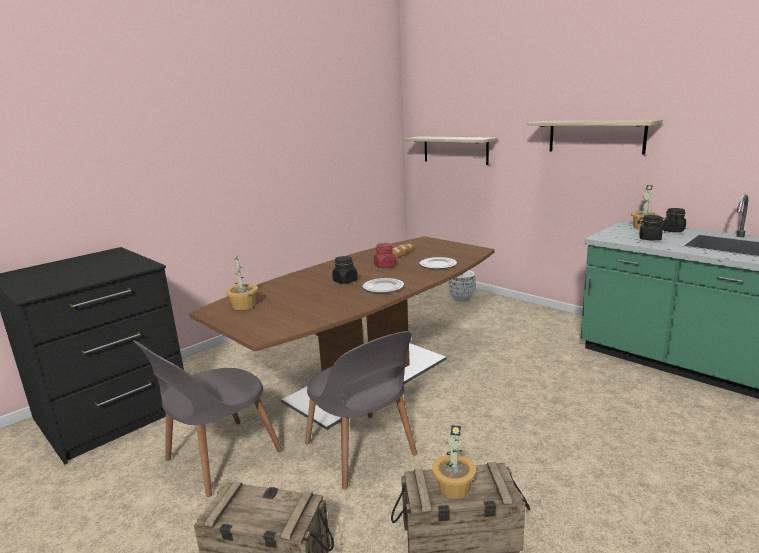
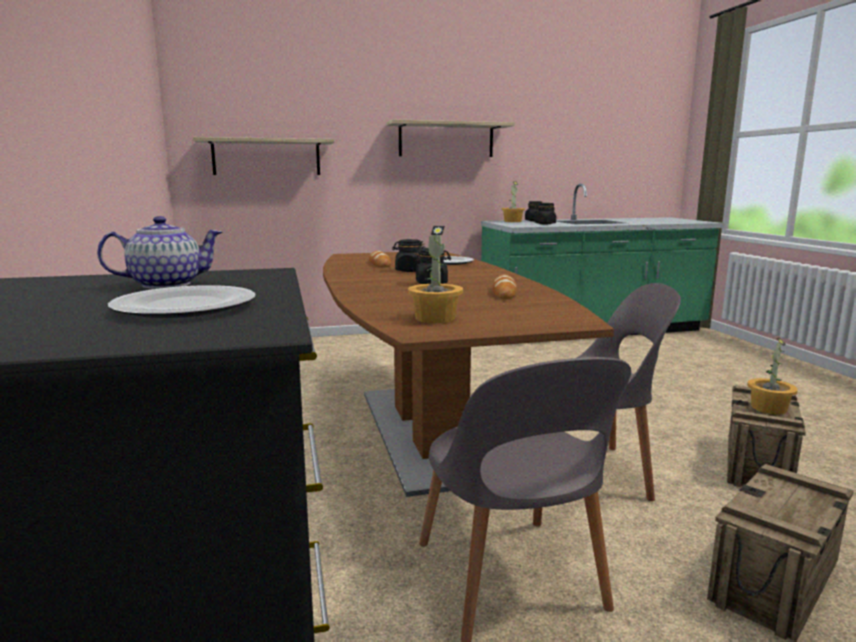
camera: 60 degrees left, 5 degrees down
(111, 264) = (165, 284): none -> teapot
(337, 302) = (504, 292): none -> bread
(383, 287) = (486, 278): plate -> plate (183, 307)
(384, 266) = (409, 270): red jar -> black jar
(461, 298) = (318, 346): white planter -> none

